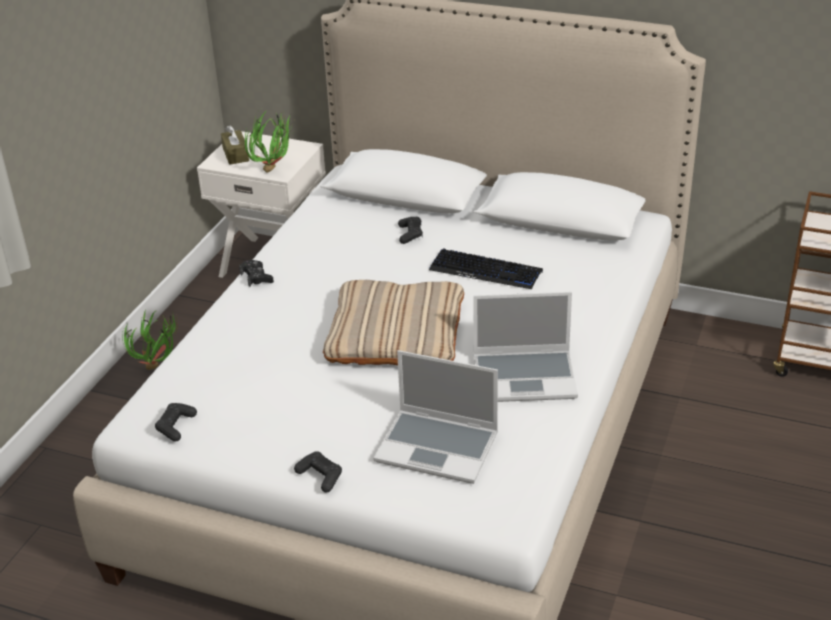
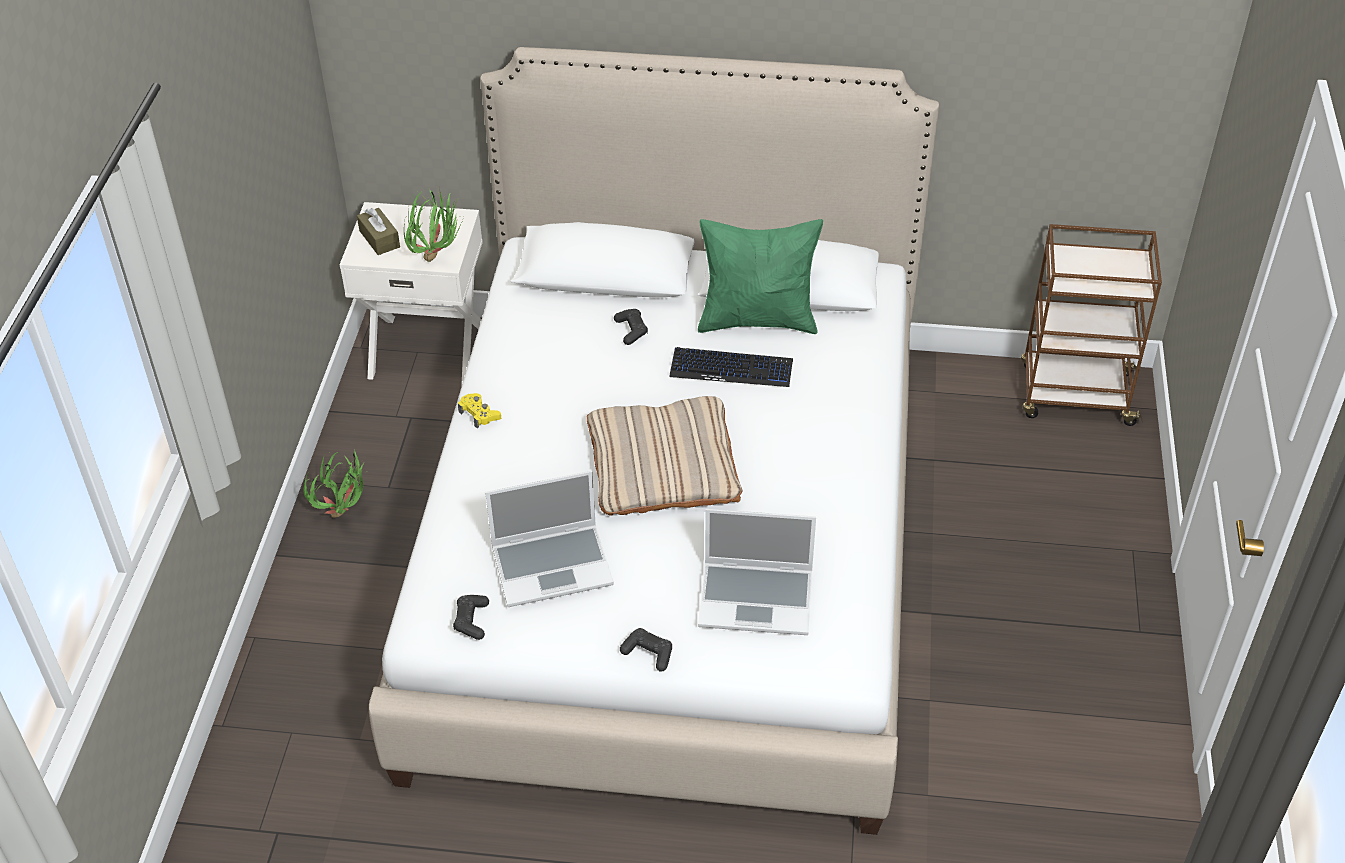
camera: 15 degrees left, 10 degrees up
(256, 277) = (479, 414): black game controller -> yellow game controller
(523, 239) = (757, 320): none -> green pillow
(525, 377) = (817, 499): laptop -> laptop (553, 565)

